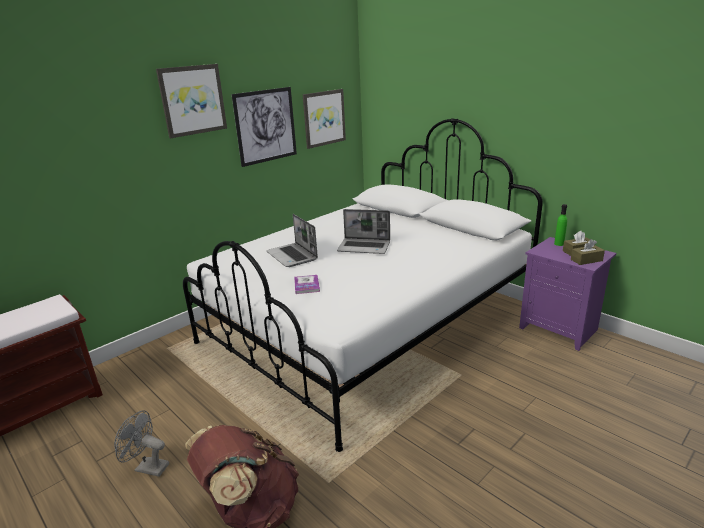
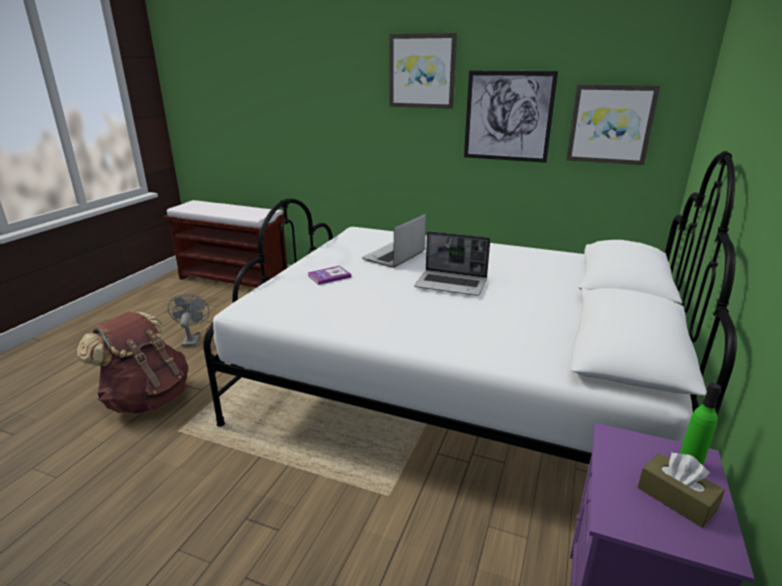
camera: 65 degrees right, 0 degrees up
(365, 247) = (452, 284): laptop -> laptop turned 60 degrees counterclockwise
(586, 260) = (638, 515): brown tissue box -> none

